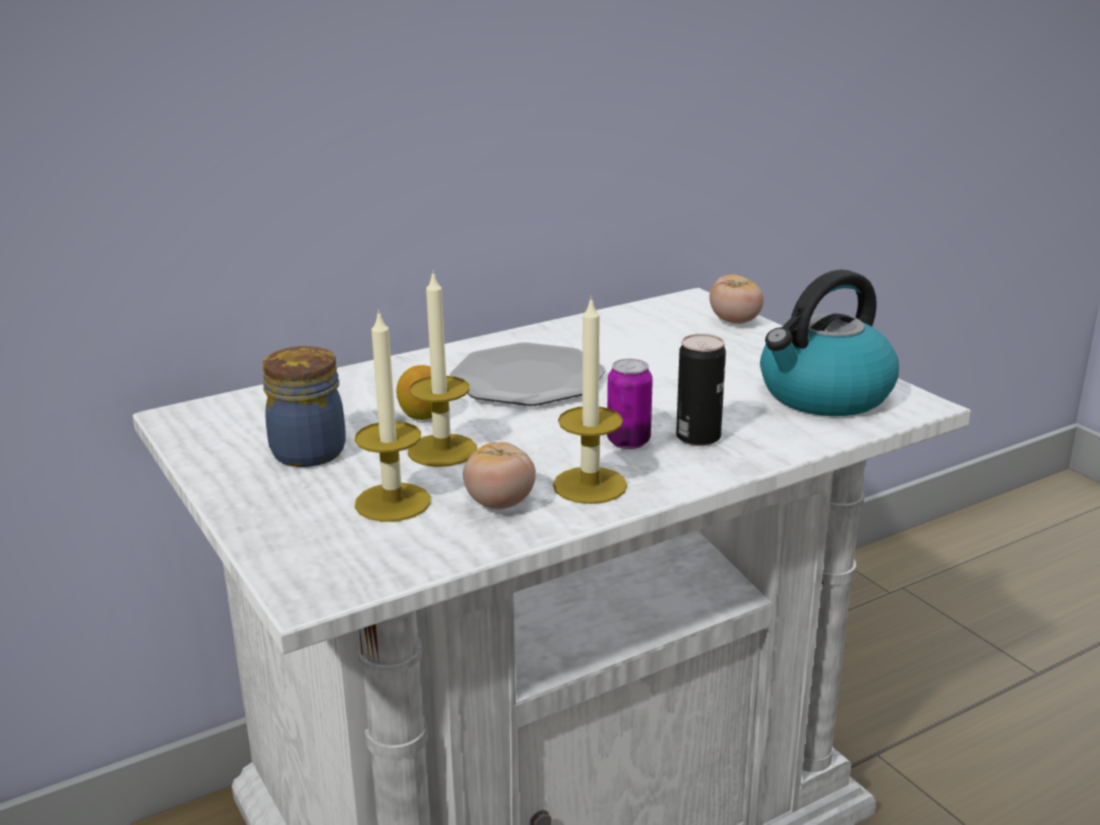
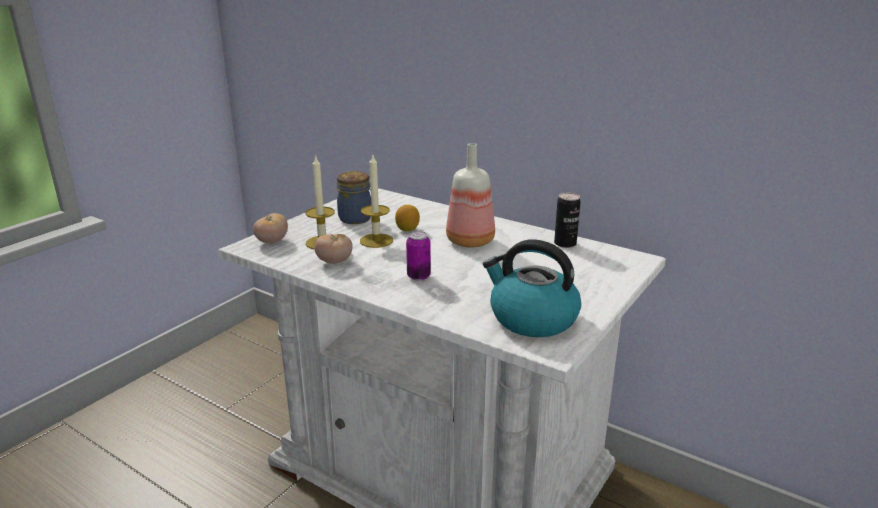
camera: 65 degrees right, 0 degrees up
(527, 379) = (470, 240): plate -> bottle
(590, 485) = (365, 276): candle -> none
(698, 437) = (439, 292): can -> can (565, 244)
(735, 321) = (618, 276): tomato -> tomato (272, 241)

